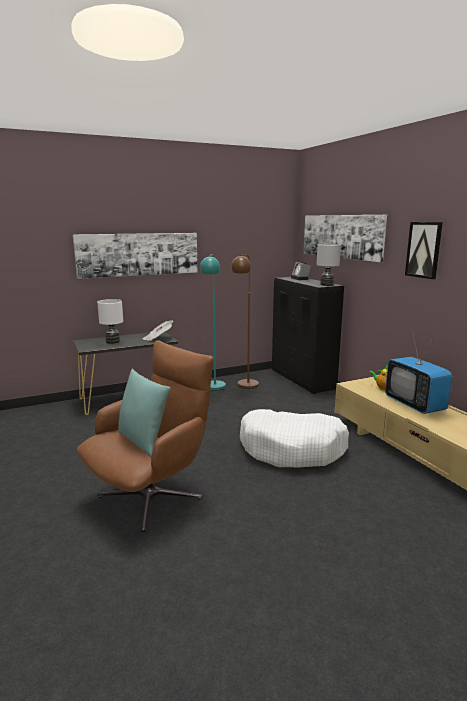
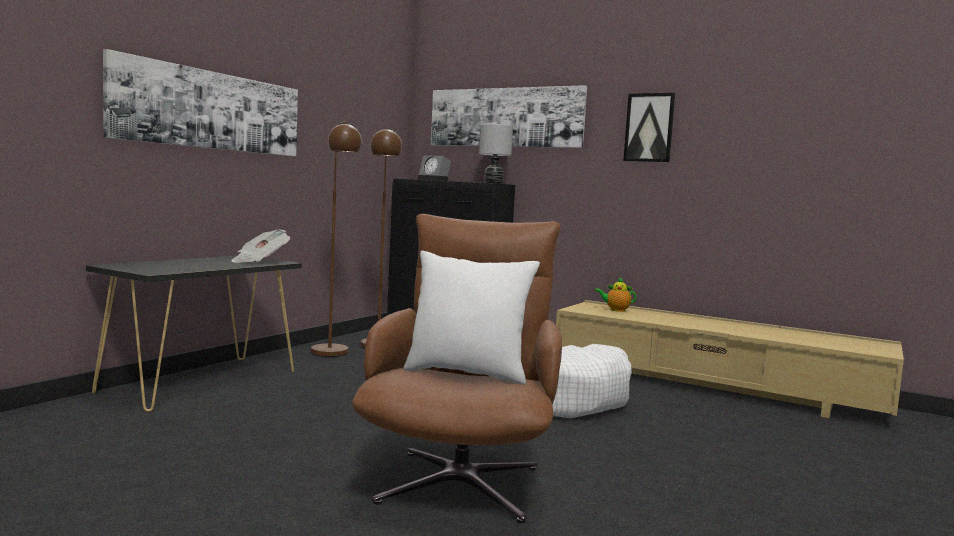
camera: 35 degrees left, 10 degrees down
(112, 341) = (181, 265): white table lamp -> none
(143, 441) = (467, 373): turquoise pillow -> white pillow
(214, 389) = (333, 355): turquoise floor lamp -> brown floor lamp
(414, 405) = (674, 319): television -> none

